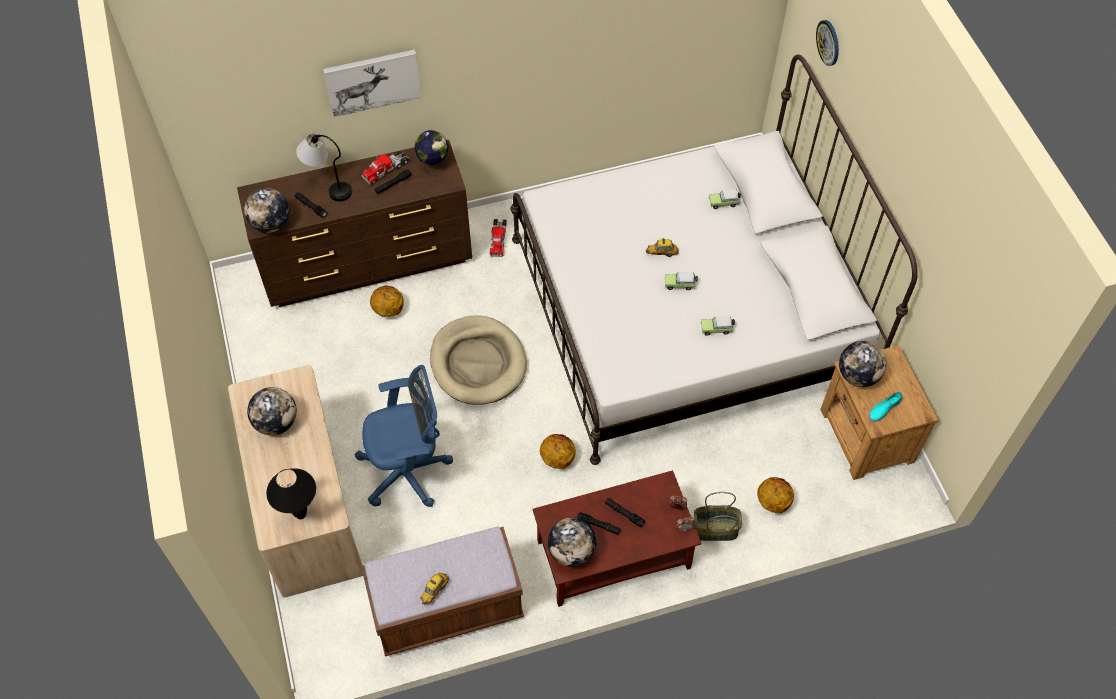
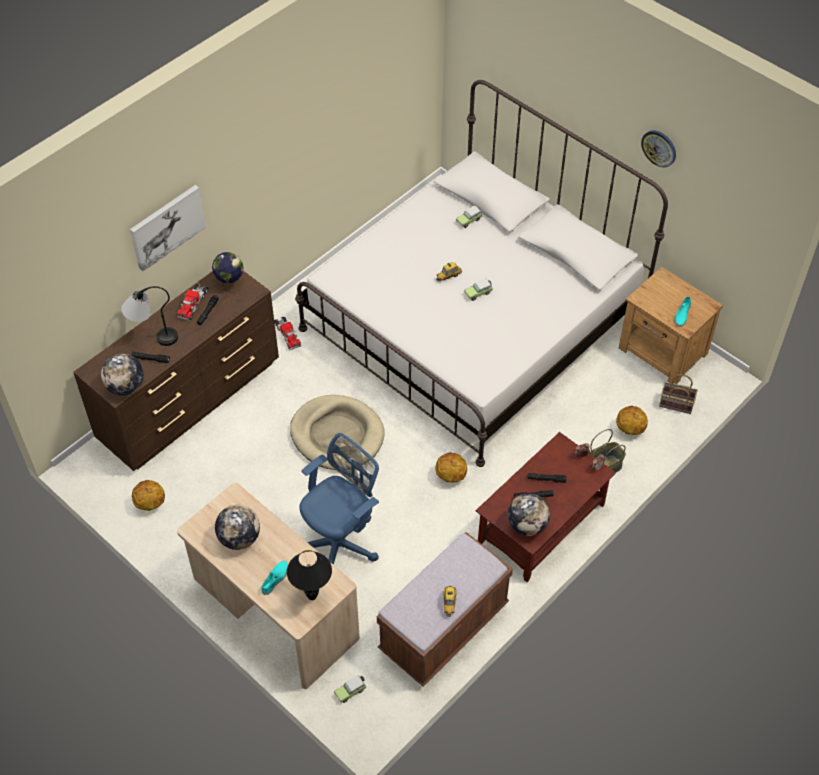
camera: 30 degrees left, 5 degrees down
(280, 480) = (275, 579): none -> turquoise shoe
(388, 310) = (234, 429): basketball -> basketball (150, 504)
(717, 329) = (528, 312): toy car -> toy car (351, 691)
(828, 42) = (505, 59): wall clock -> wall clock (659, 148)
(840, 499) = (675, 404): none -> basket
(858, 375) = (648, 300): globe -> none

